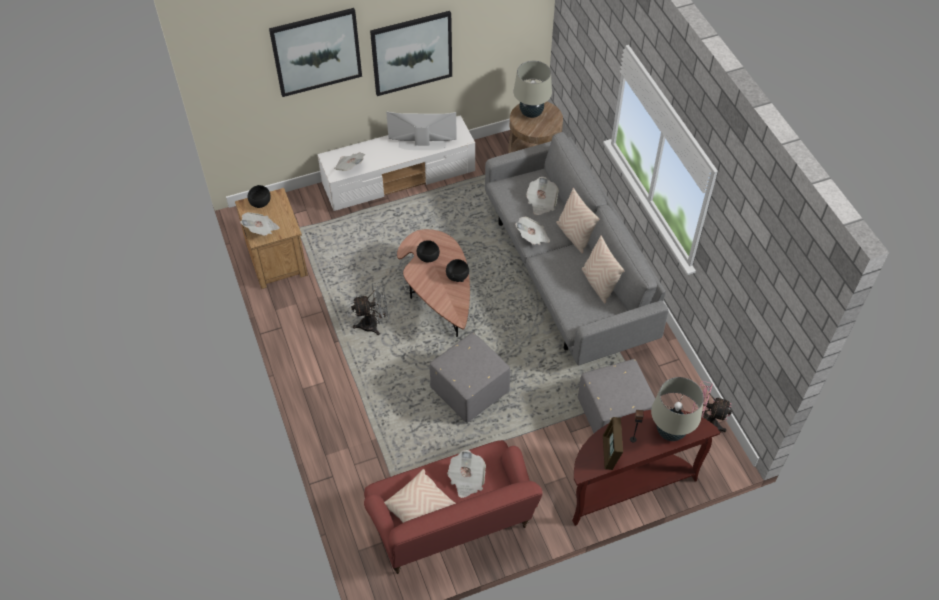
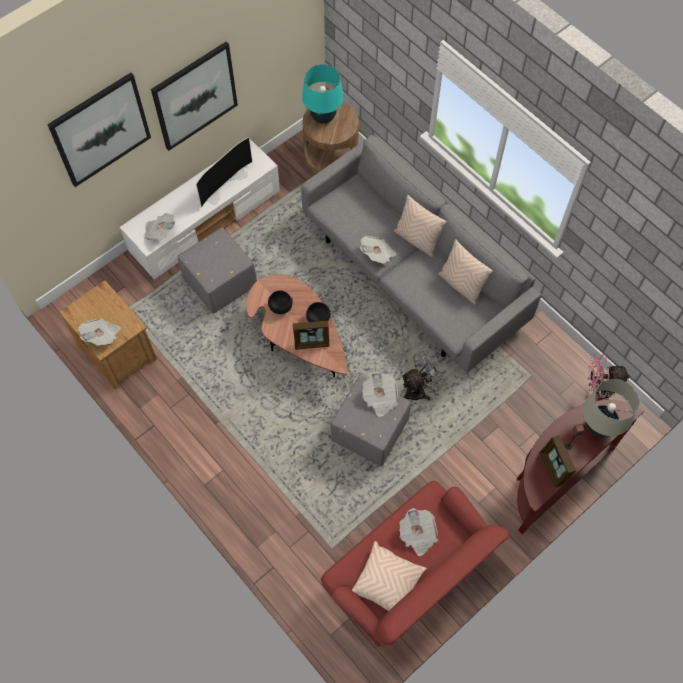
camera: 20 degrees left, 10 degrees up
(260, 203) = (88, 306): black bowl -> none
(374, 324) = (246, 391): grey fan -> grey fan (419, 389)
(422, 144) = (224, 183): television -> television turned 150 degrees clockwise
(443, 294) = (312, 343): none -> picture frame
(531, 113) = (323, 117): beige table lamp -> turquoise table lamp
(541, 202) = (371, 213): newspaper -> newspaper (380, 398)
(614, 413) = (513, 407): grey ottoman -> grey ottoman (220, 282)

